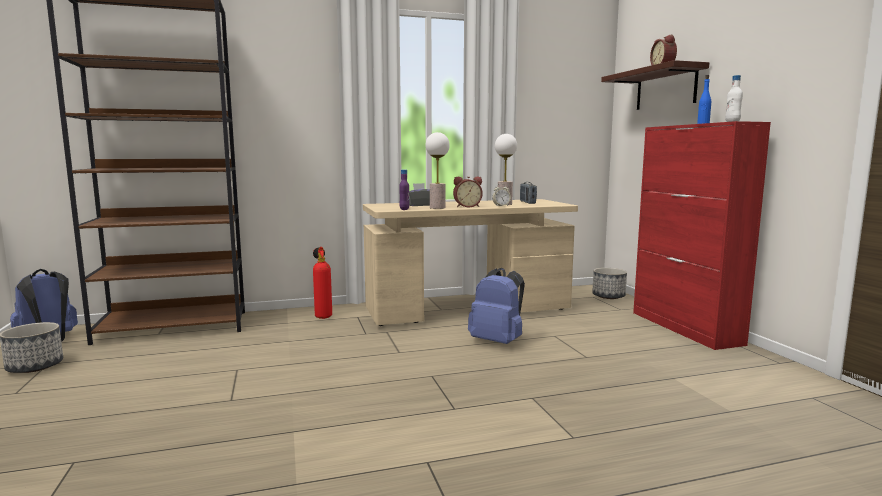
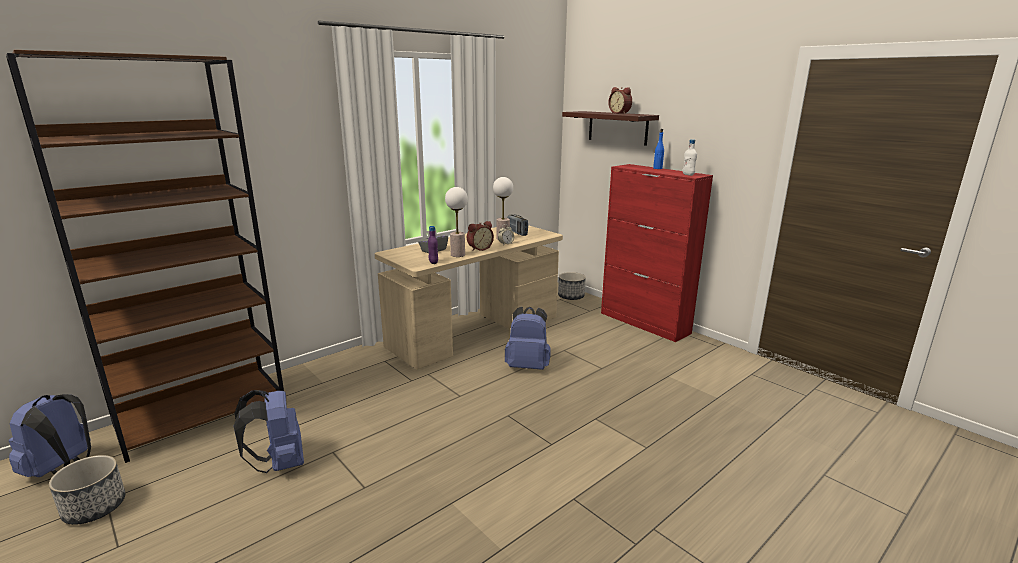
camera: 25 degrees left, 10 degrees up
(186, 368) = (279, 463): none -> blue backpack
(323, 316) = (350, 367): fire extinguisher -> none

